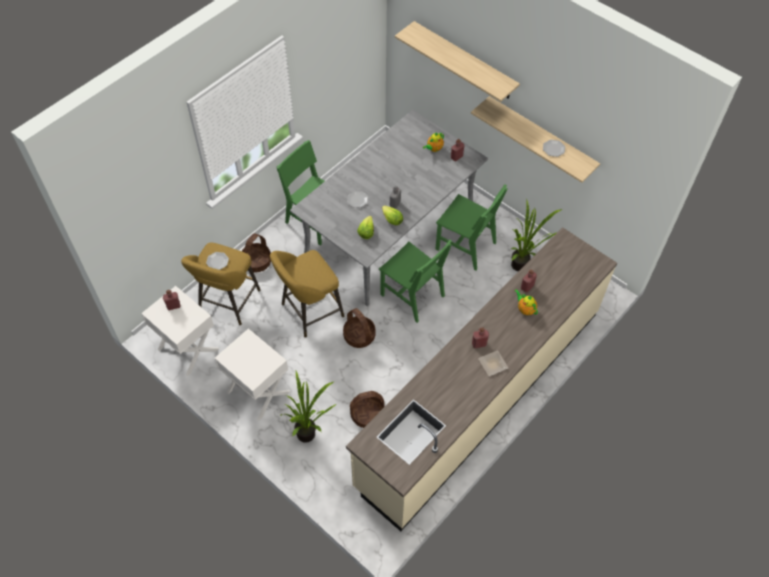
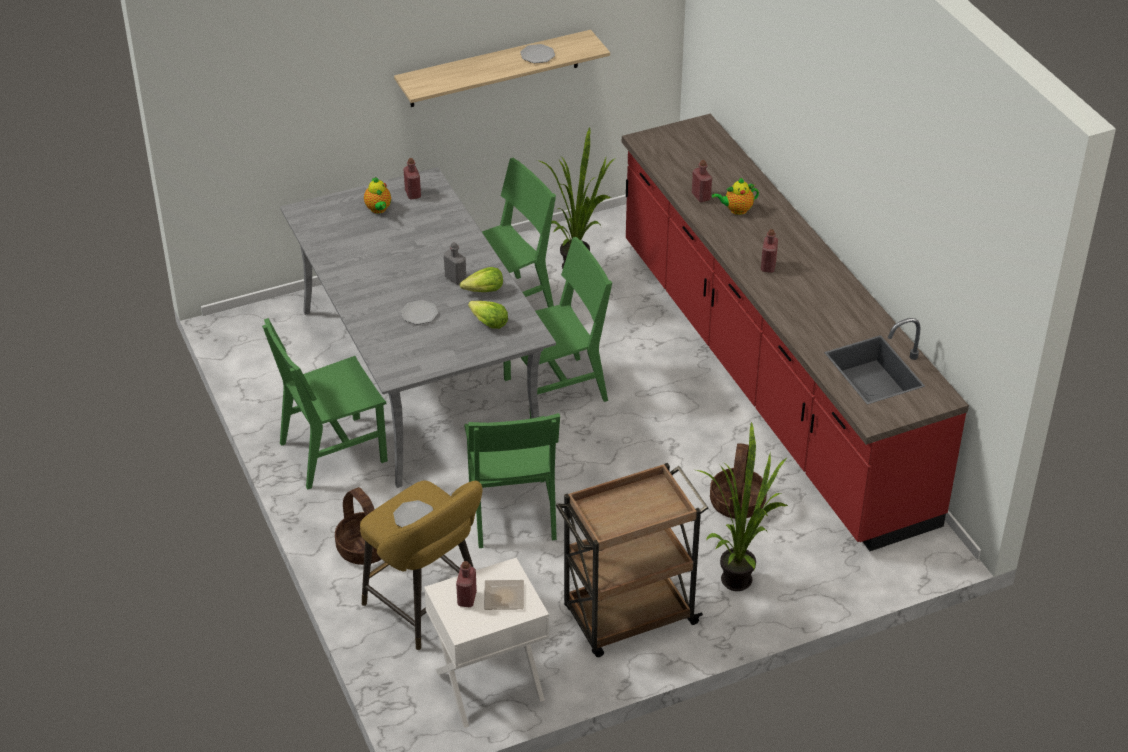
camera: 65 degrees left, 15 degrees down
(257, 392) = (628, 617): white nightstand -> brown cart
(309, 312) = (511, 512): yellow stool -> green chair
(359, 336) = (592, 469): basket -> none
(464, 61) = (337, 53): shelf -> none
(480, 396) = (769, 379): beige counter -> red counter
(491, 363) = (806, 265): plate -> plate (502, 598)

